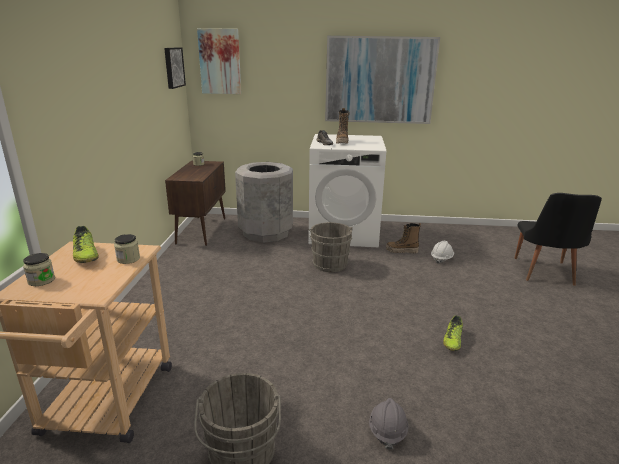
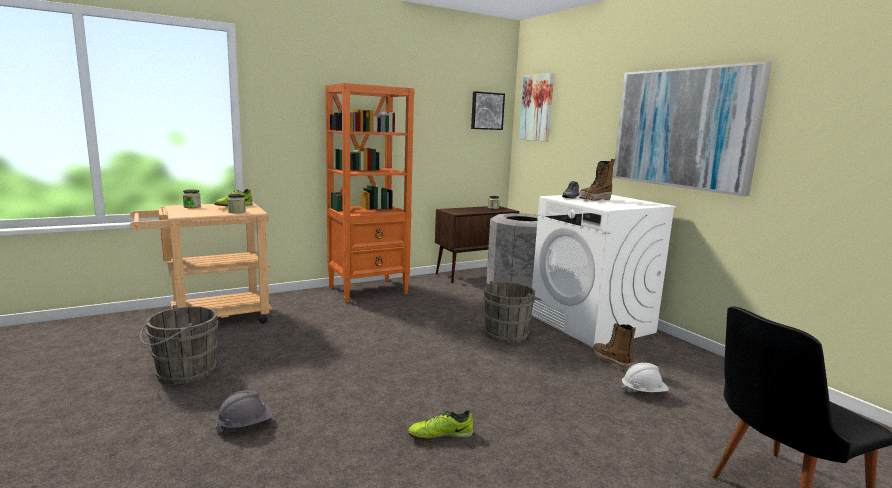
camera: 55 degrees right, 10 degrees down
(165, 286) = (369, 290): none -> orange bookcase

